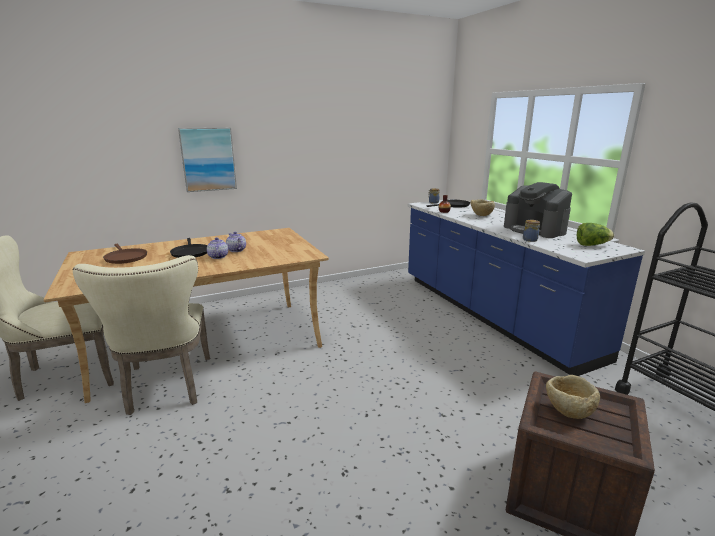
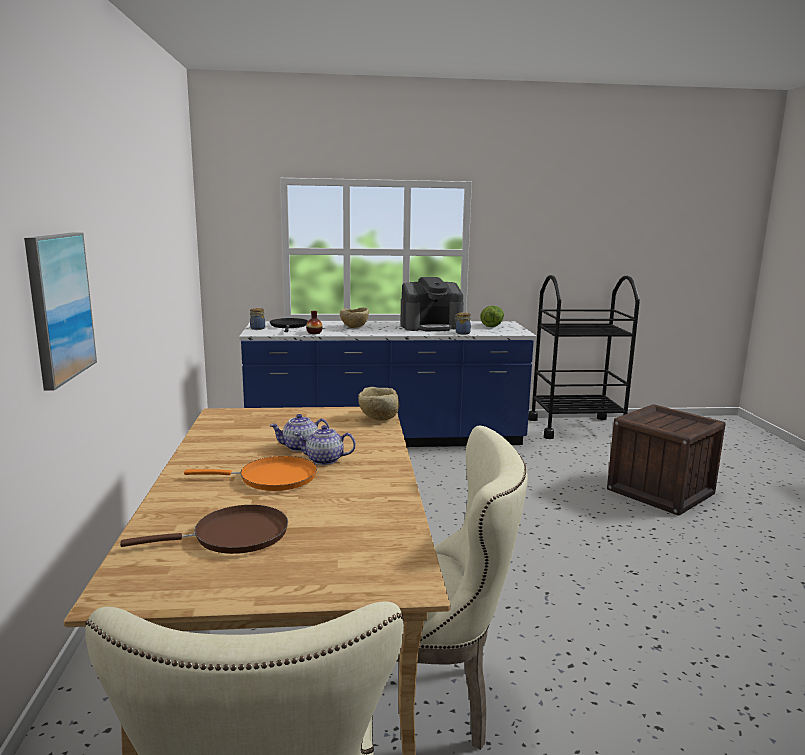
camera: 70 degrees left, 5 degrees down
(190, 252) = (272, 478): black frying pan -> orange frying pan
(568, 411) = (664, 425): beige bowl -> beige bowl (378, 419)

